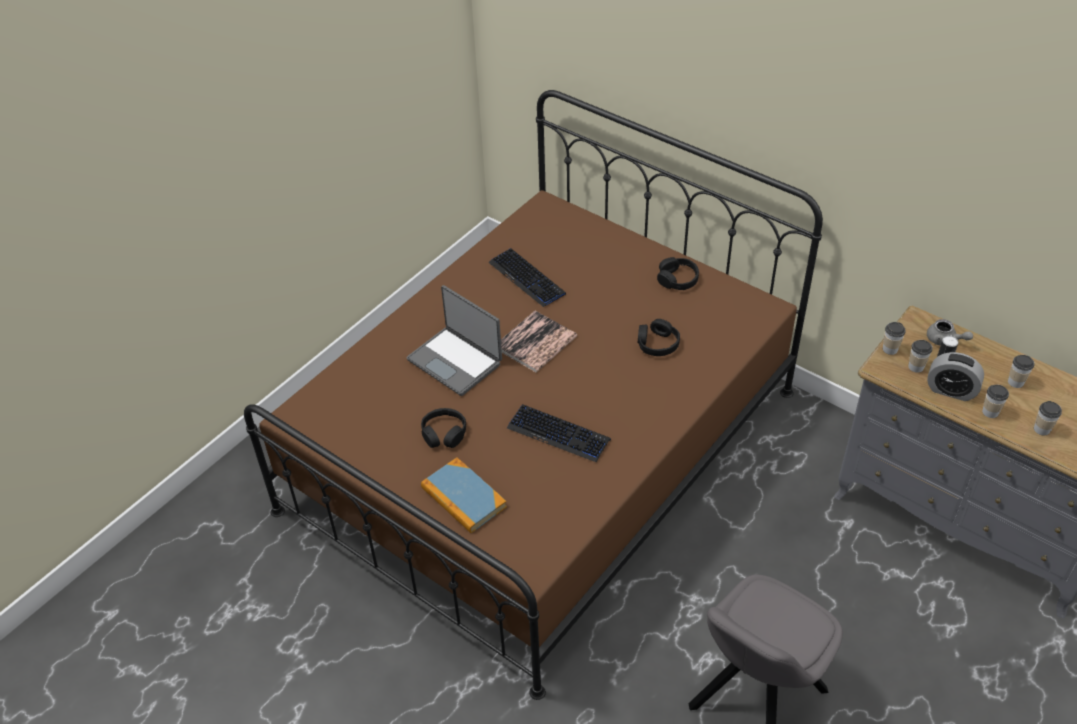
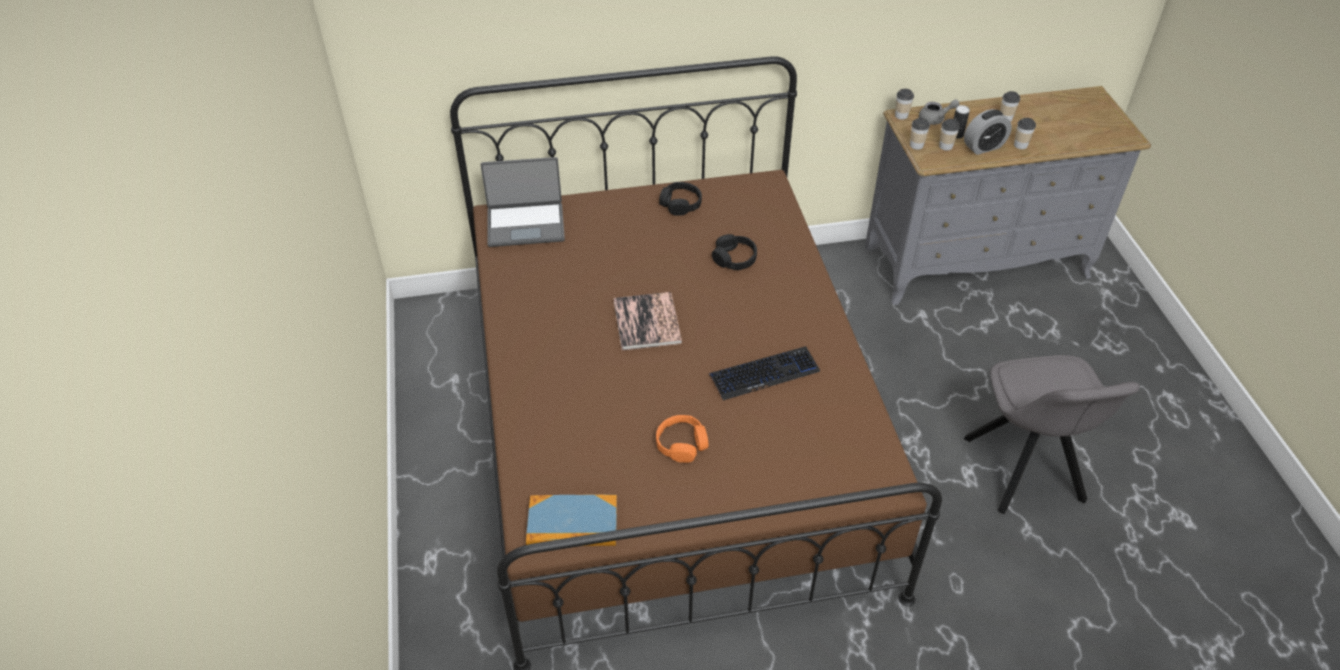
camera: 50 degrees left, 0 degrees up
(444, 433) = (681, 444): black headphones -> orange headphones
(456, 361) = (606, 383): laptop -> laptop (526, 224)
(463, 497) = (769, 477): book -> book (572, 524)
(527, 278) = (567, 280): keyboard -> none
(1042, 429) = (1057, 136): cup -> cup (901, 115)

